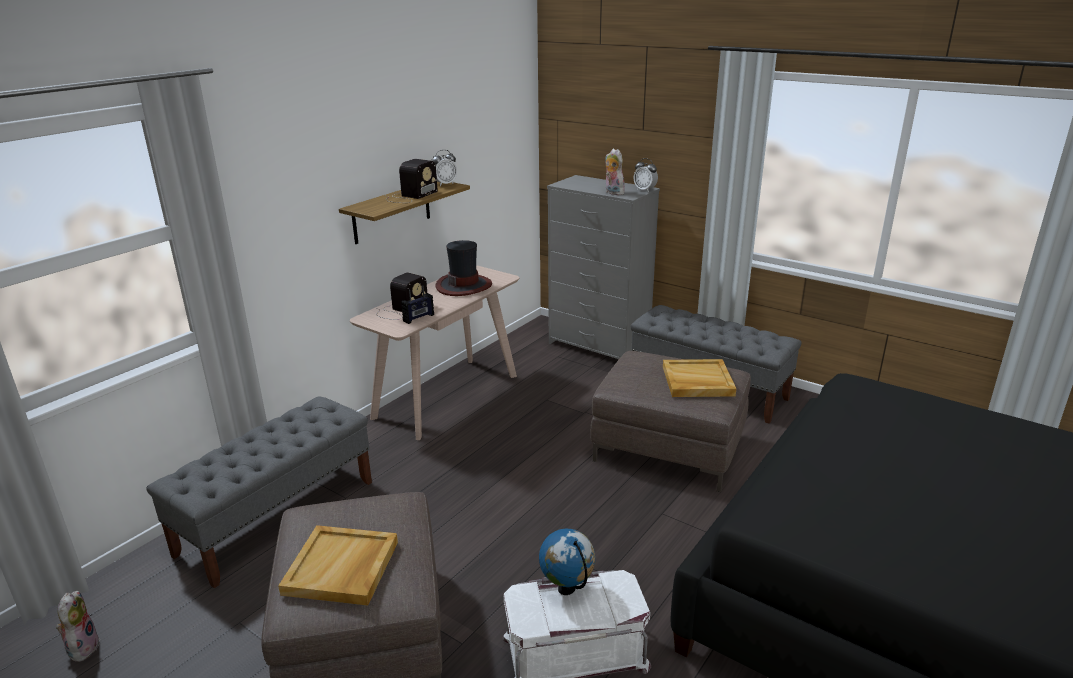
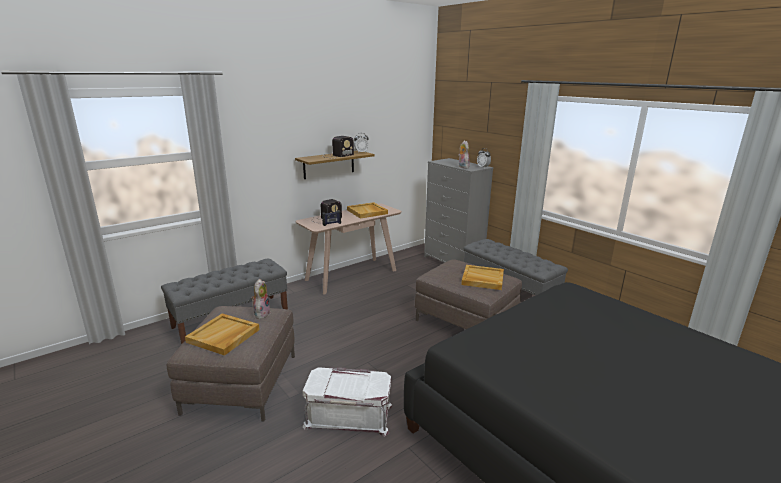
camera: 15 degrees right, 5 degrees down
(82, 647) = (108, 360): plush toy -> plush toy (261, 313)
(464, 285) = (367, 212): hat -> beige tray
(567, 589) = (347, 375): globe -> none

